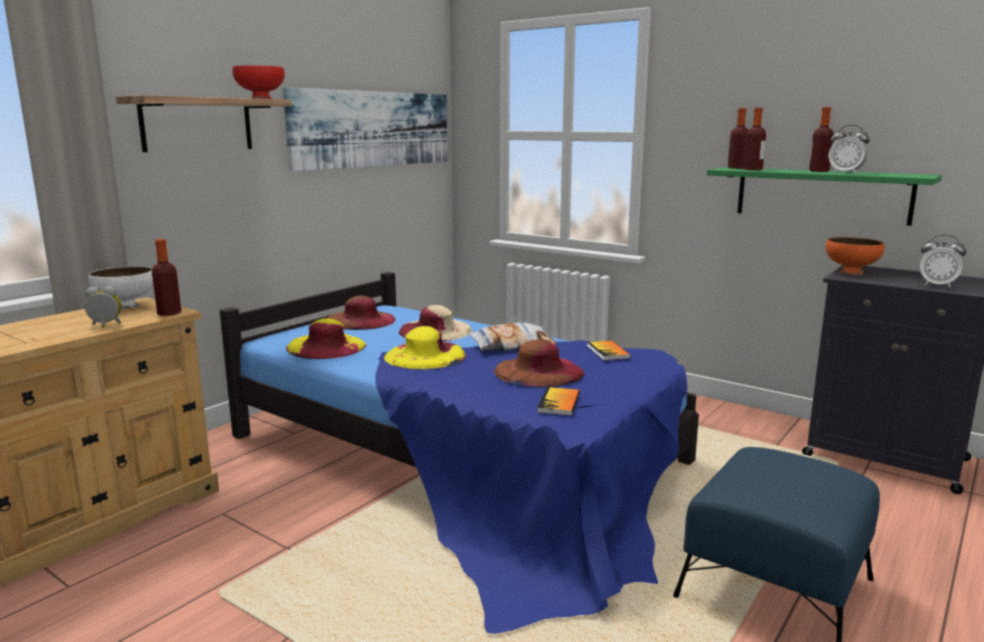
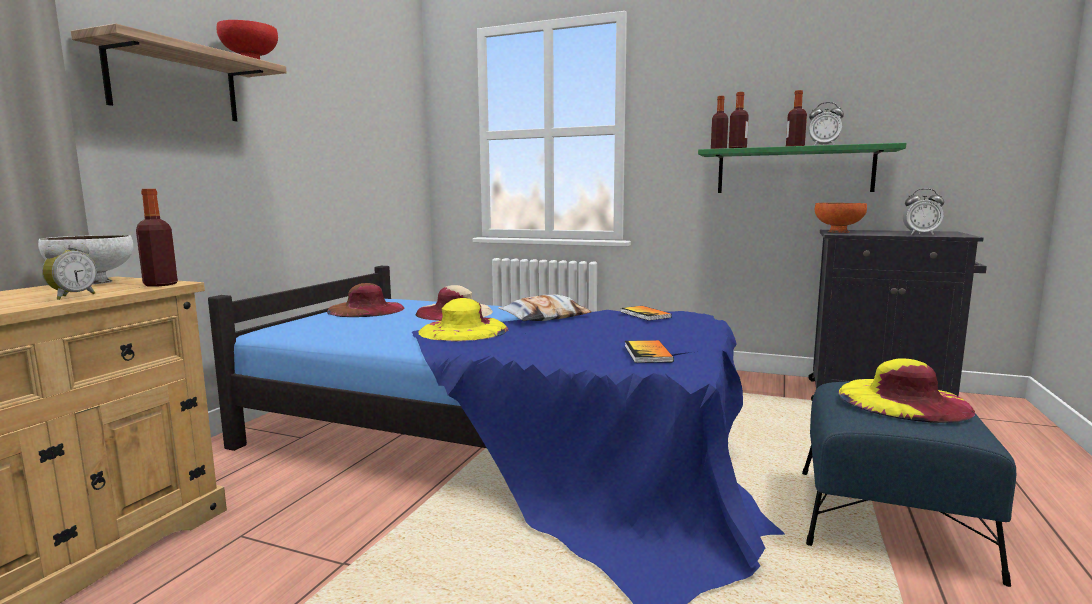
camera: 15 degrees left, 5 degrees down
(105, 325) = (72, 296): alarm clock -> alarm clock turned 135 degrees clockwise
(326, 346) = (343, 331): yellow hat -> yellow hat (903, 400)
(373, 129) = (359, 121): picture -> none
(538, 371) = (598, 332): brown hat -> none

